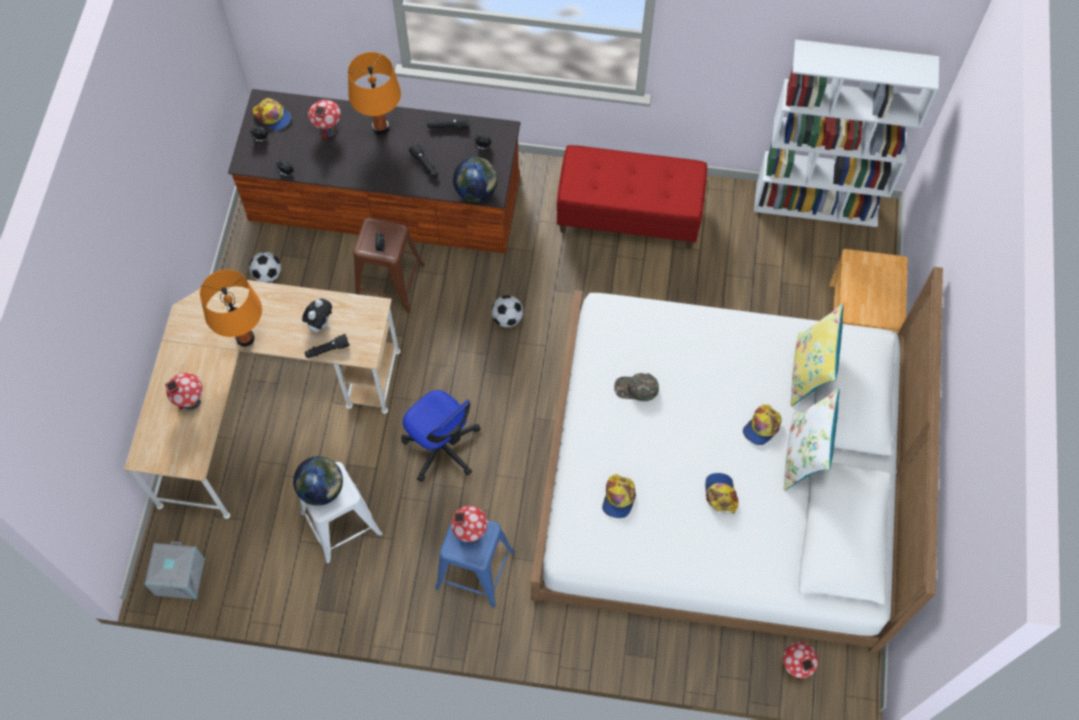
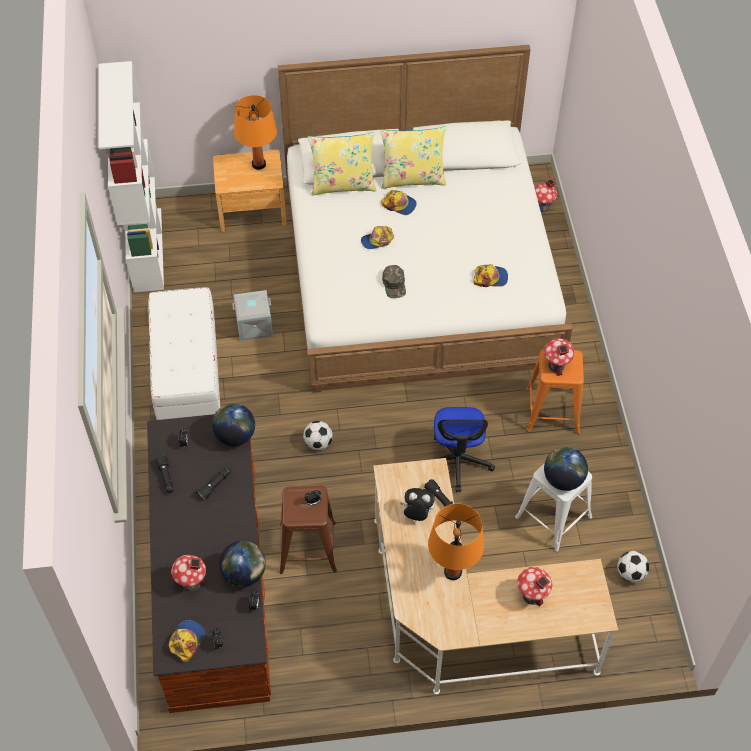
camera: 105 degrees left, 10 degrees down
(179, 576) = (652, 631): grey storage box -> grey storage box (254, 326)
(268, 274) = (328, 659): football -> football (630, 573)
(320, 171) = (244, 574): none -> globe
(380, 127) = (178, 536): orange table lamp -> orange table lamp (258, 164)
(442, 447) = (457, 461): office chair -> office chair turned 150 degrees clockwise
(475, 569) = (552, 411): blue stool -> orange stool
(629, 215) = (188, 375): red bench -> white bench
(720, 494) = (463, 219): cap -> cap (377, 240)
(804, 454) = (412, 178): white pillow -> yellow pillow

